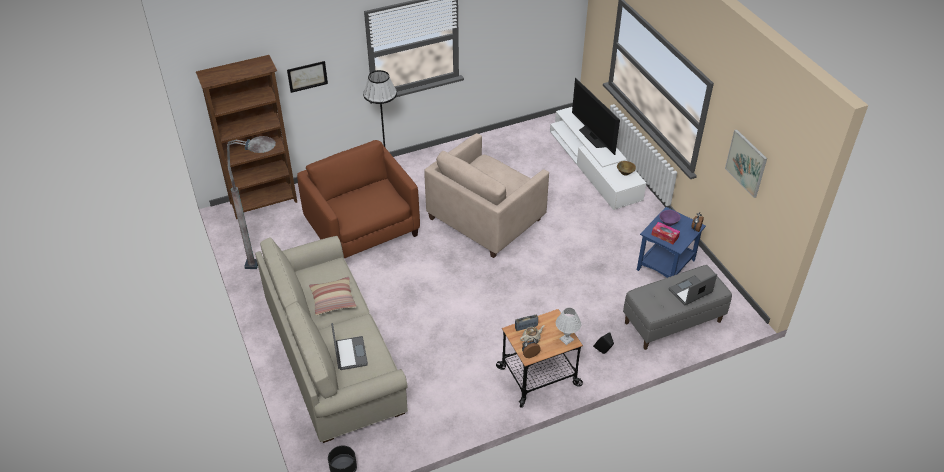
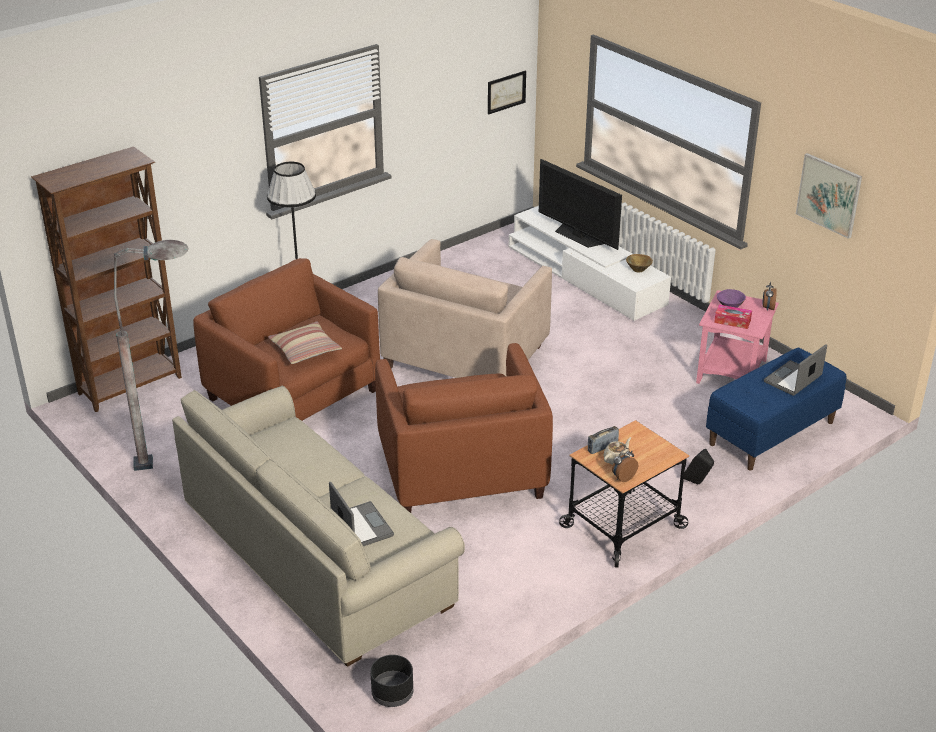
camera: 15 degrees left, 10 degrees down
(307, 76) = (185, 180): picture -> picture (506, 92)
(333, 300) = (306, 467): pillow -> pillow (305, 349)
(448, 310) = (460, 470): none -> brown armchair
(566, 339) = (664, 452): white table lamp -> none
(666, 265) = (732, 372): blue side table -> pink side table
(672, 322) = (771, 433): grey bench -> blue bench

